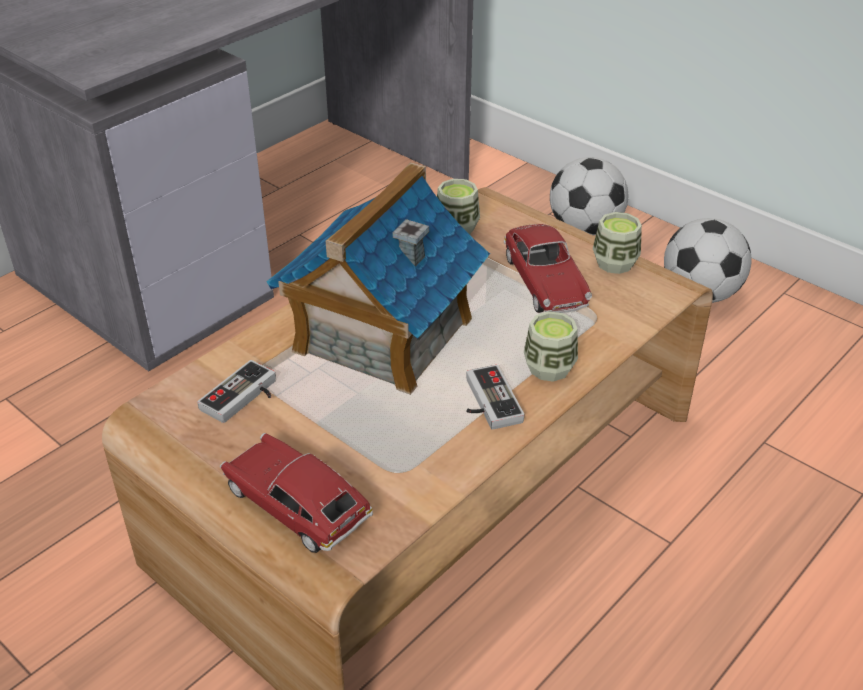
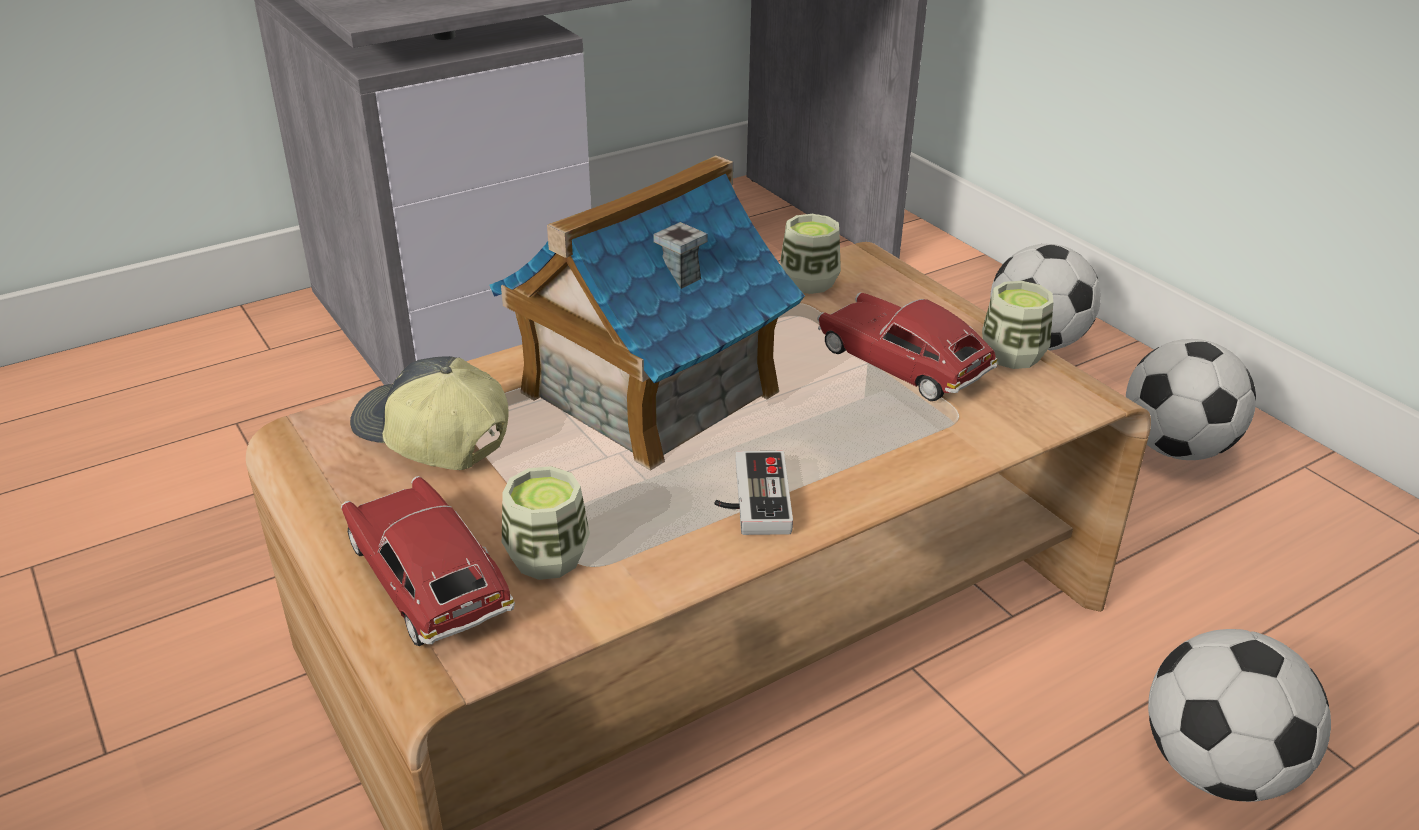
camera: 15 degrees right, 5 degrees down
(244, 398) = (431, 437): game controller -> cap
(545, 282) = (902, 363): toy car -> toy car turned 135 degrees clockwise
(549, 368) = (860, 470): cup -> cup (547, 557)
(784, 512) = (1216, 769): none -> football

